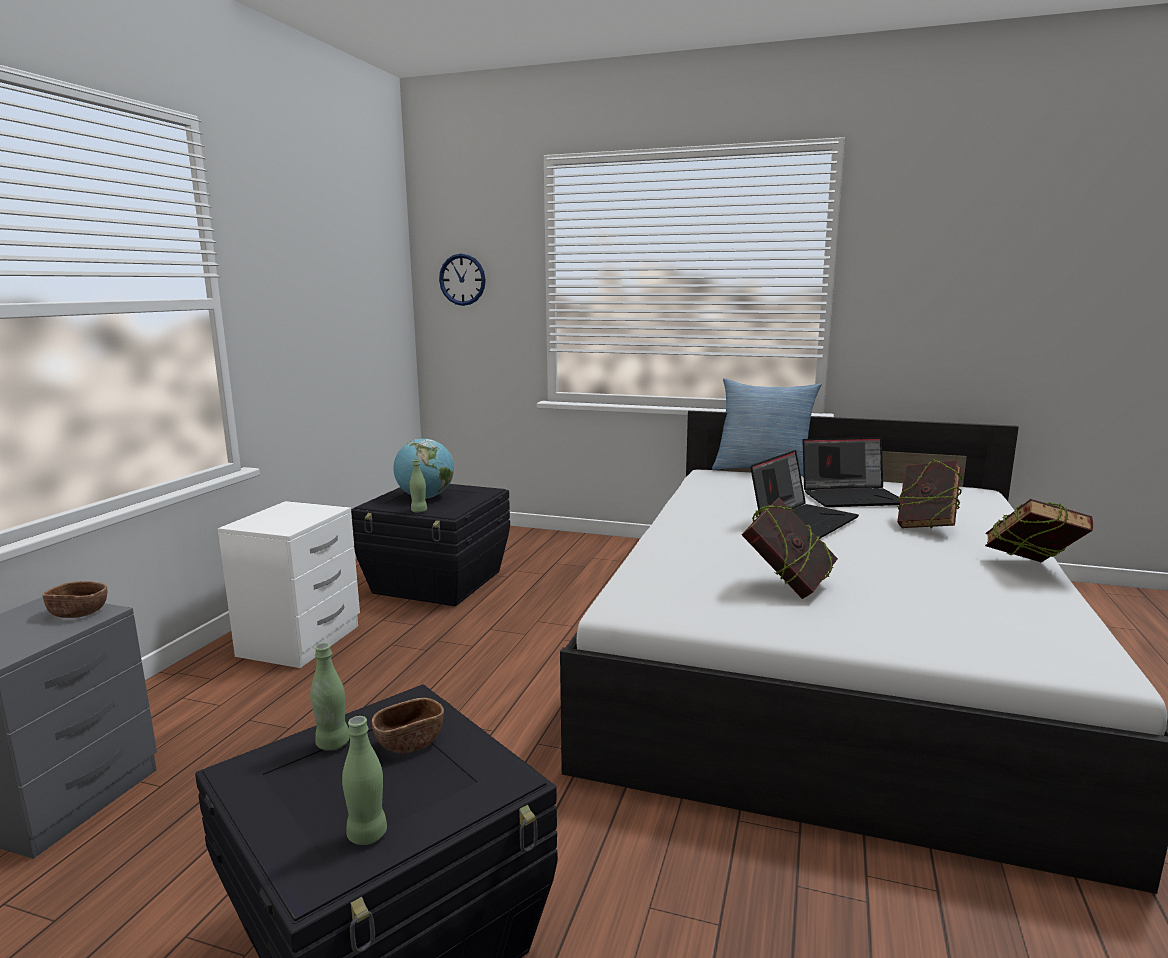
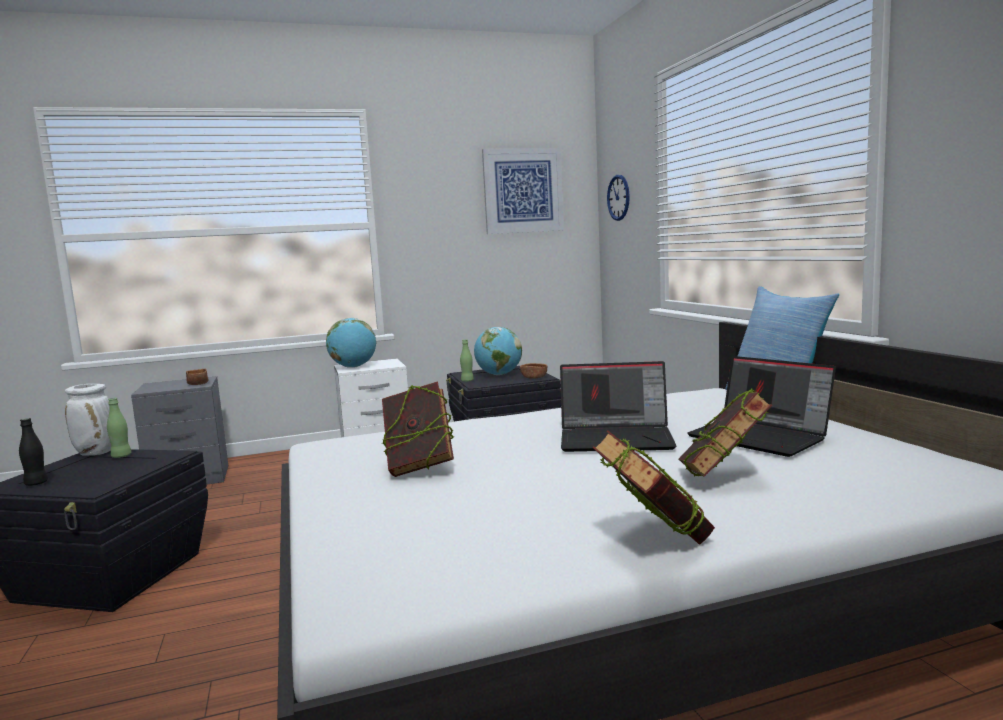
camera: 55 degrees right, 5 degrees down
(260, 764) = (97, 453): none -> white vase
(275, 524) = (353, 367): none -> globe
(358, 262) = (523, 191): none -> picture
(367, 834) = (36, 483): green bottle -> black bottle
(409, 742) = (128, 466): brown bowl -> brown bowl (534, 377)

